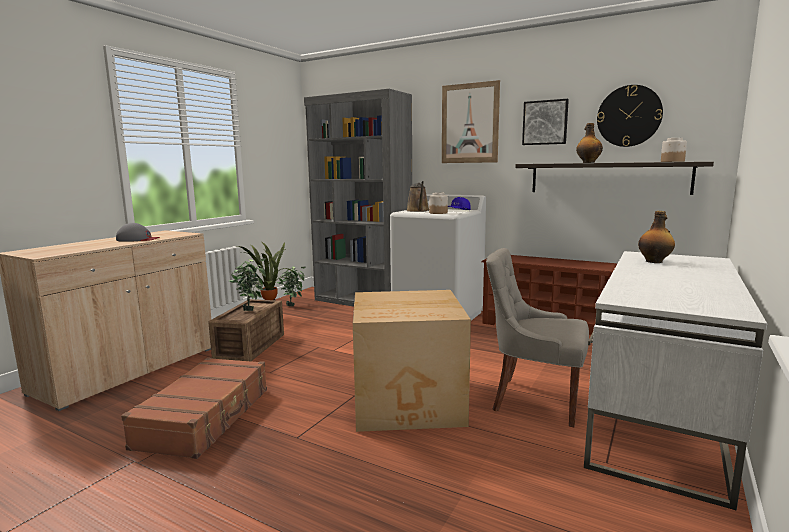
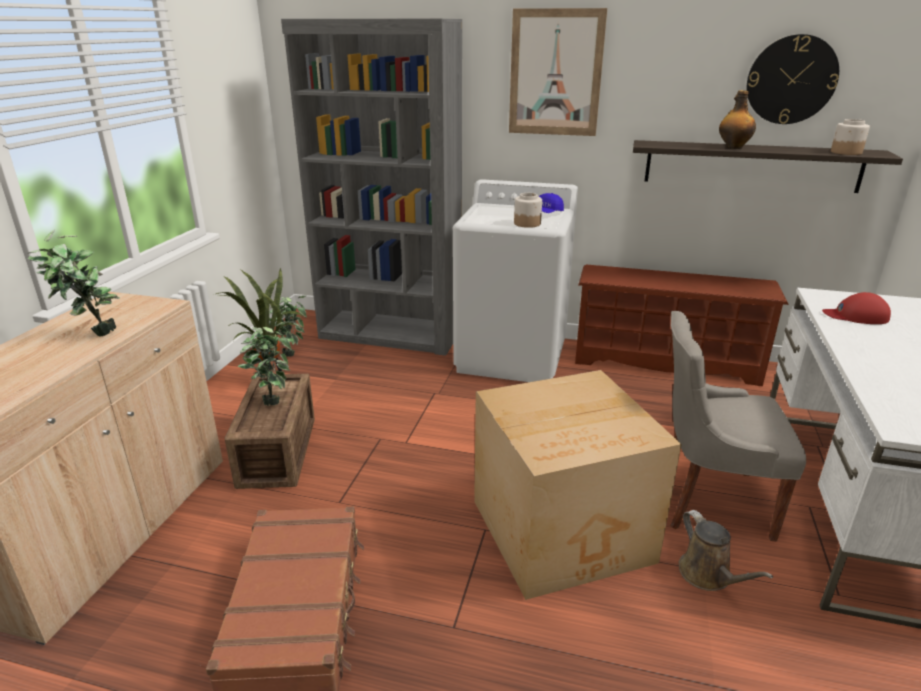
camera: 15 degrees left, 15 degrees up
(137, 239) = (91, 335): grey cap -> potted plant
(418, 211) = (490, 216): brown watering can -> brown watering can (708, 575)
(545, 122) = (671, 80): picture -> none
(654, 261) = (856, 316): bottle -> red cap

